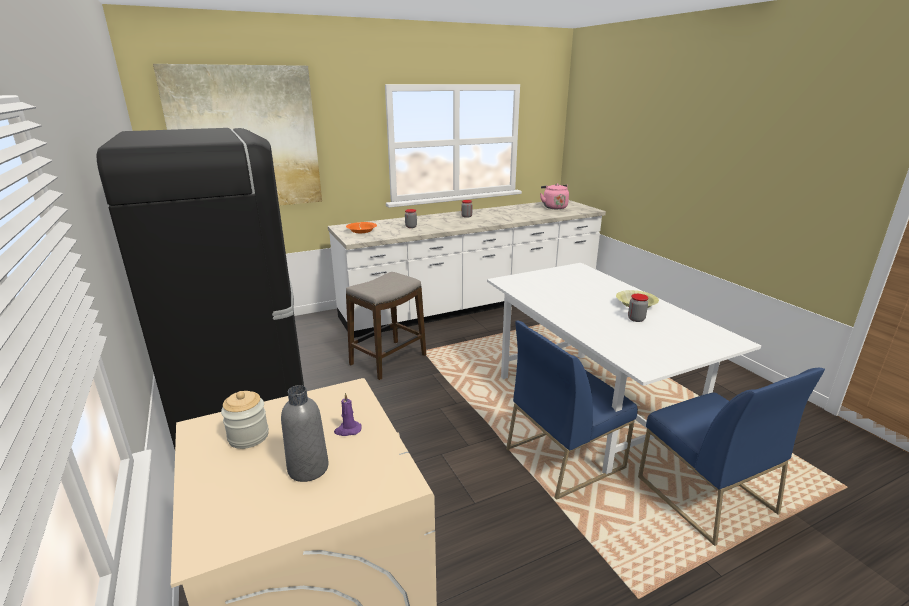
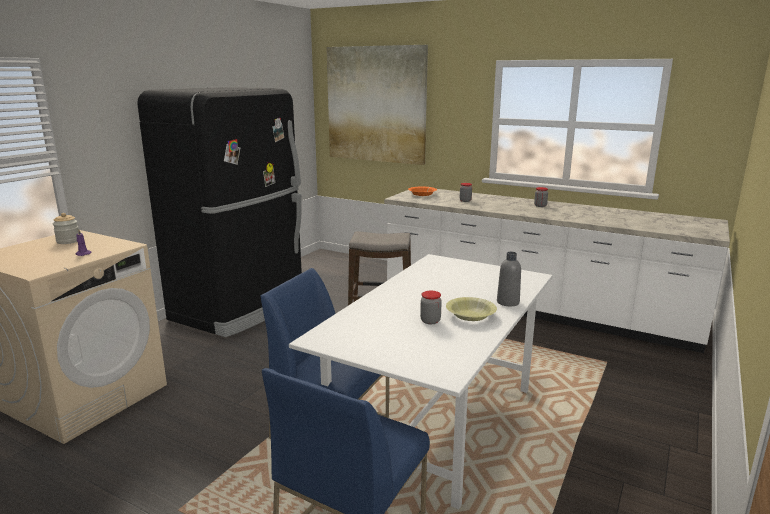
camera: 55 degrees right, 5 degrees down
(308, 468) = (43, 256): grey bottle -> grey bottle (508, 302)
(554, 207) = (670, 222): pink kettle -> none

